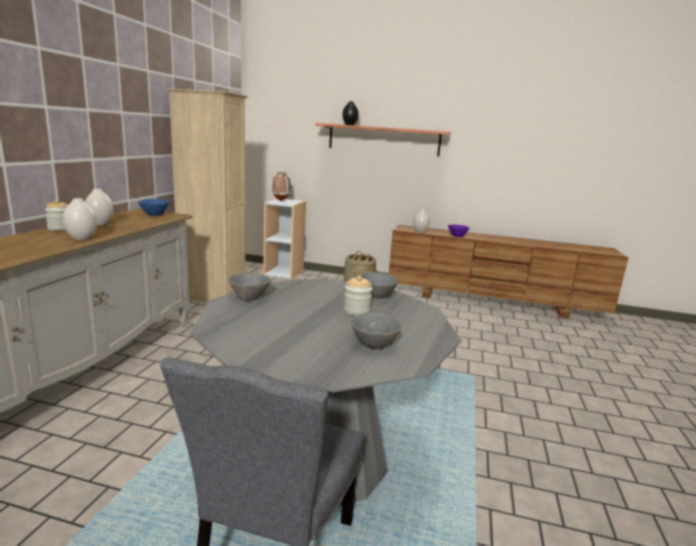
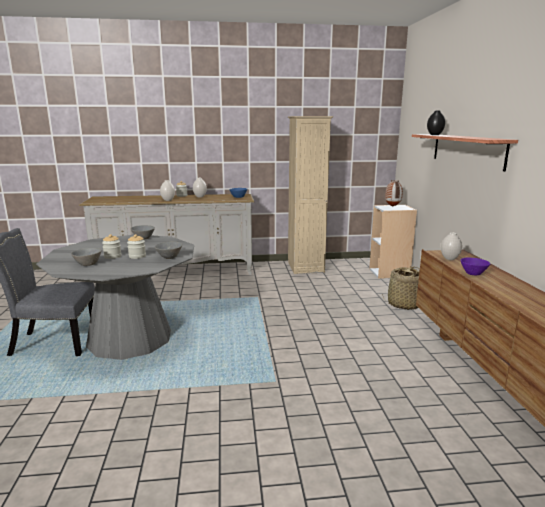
camera: 70 degrees right, 0 degrees up
(342, 325) = (112, 256): none -> jar

